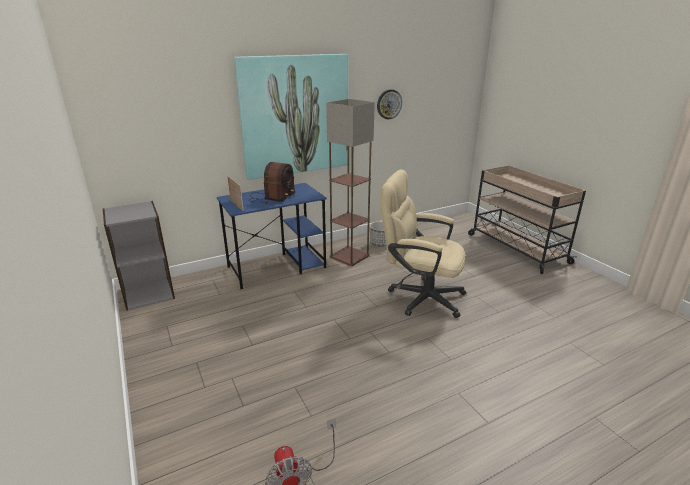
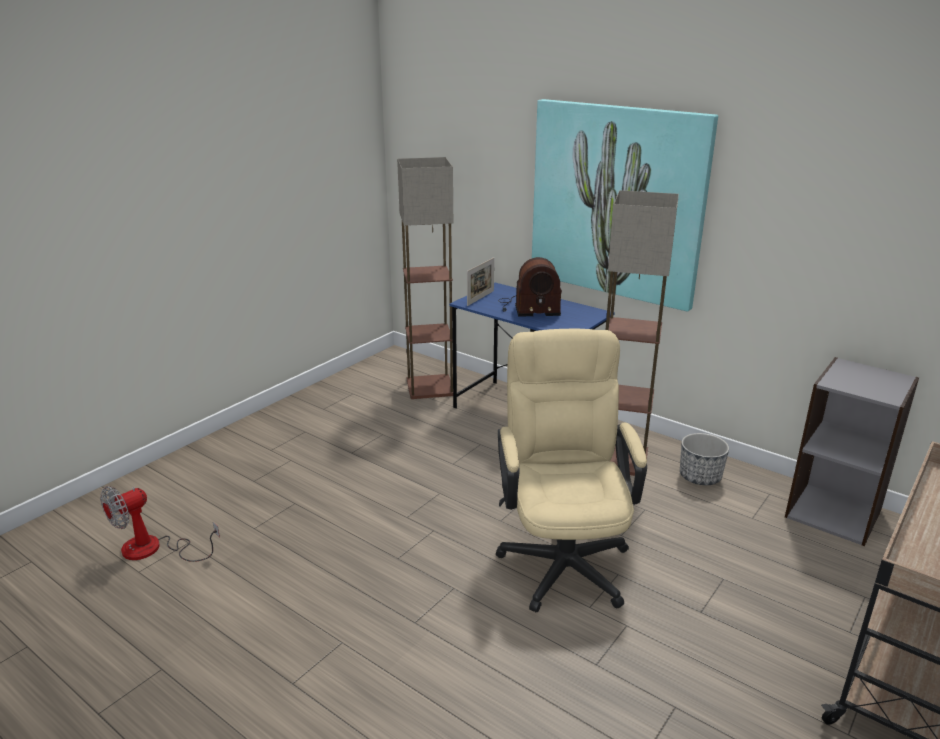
camera: 65 degrees right, 0 degrees up
(148, 293) = (401, 362): grey bookcase -> grey bookcase (833, 513)
(202, 290) = (430, 387): none -> floor lamp
(389, 104) = (806, 227): wall clock -> none

